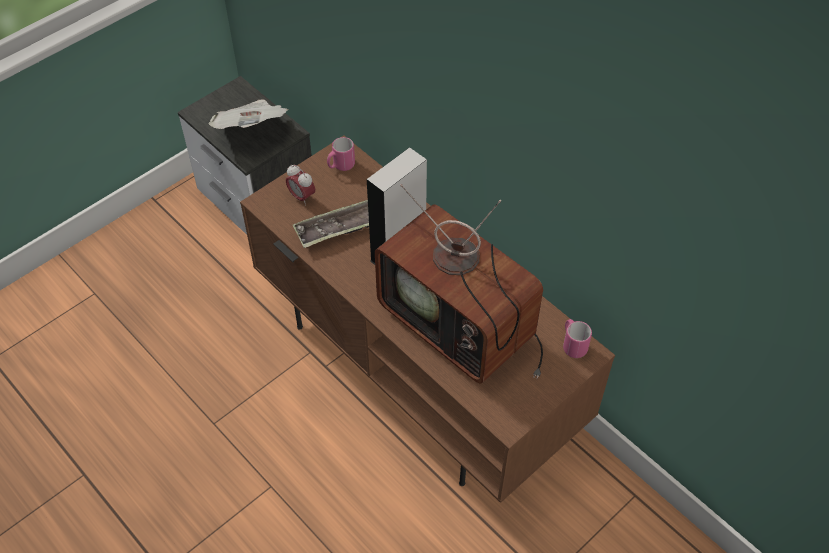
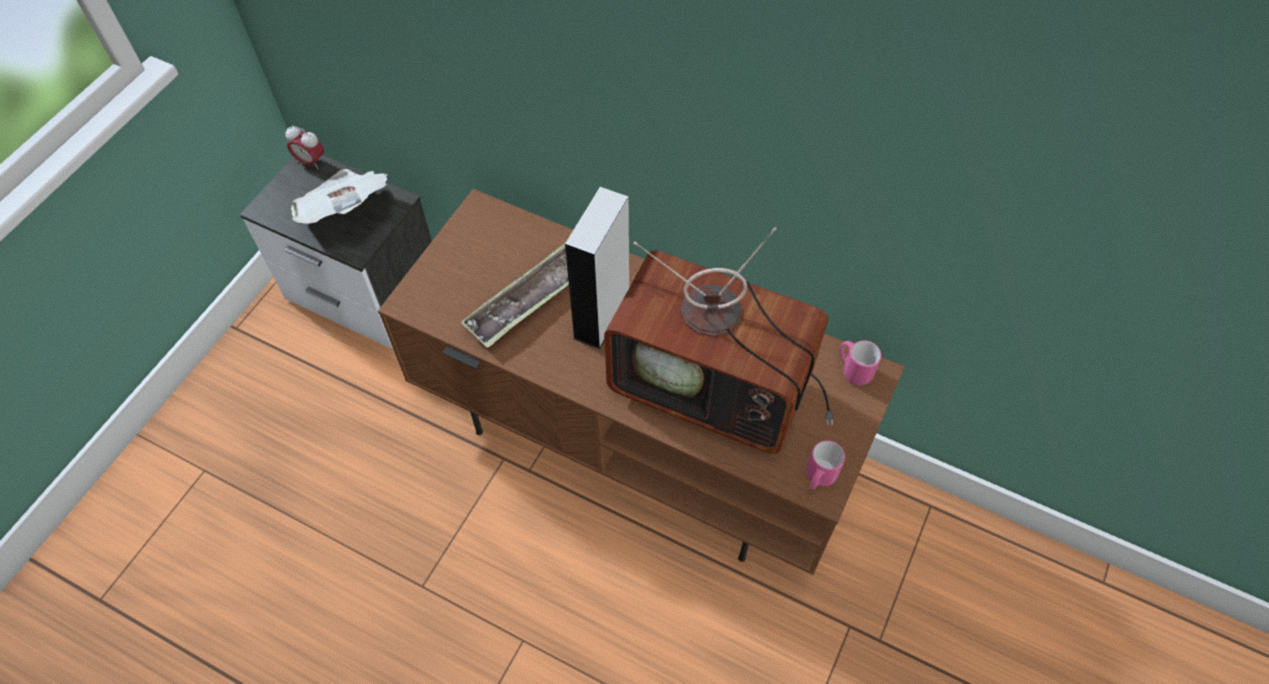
camera: 20 degrees left, 5 degrees up
(301, 197) = (454, 282): alarm clock -> alarm clock (311, 162)
(340, 166) = (486, 228): pink mug -> pink mug (818, 477)

